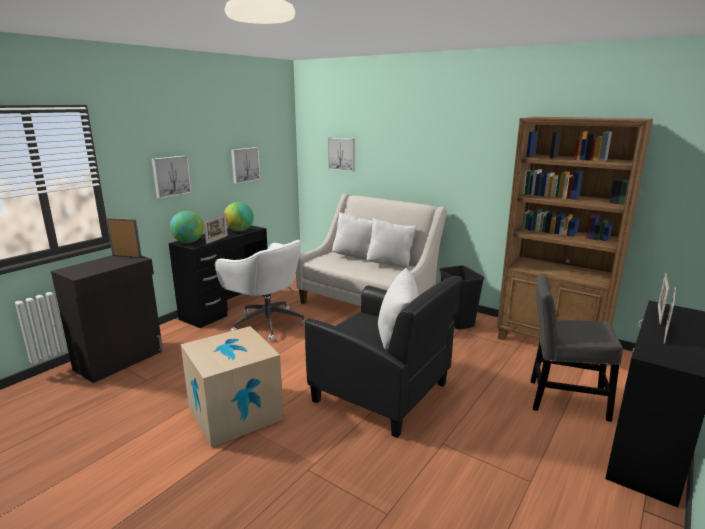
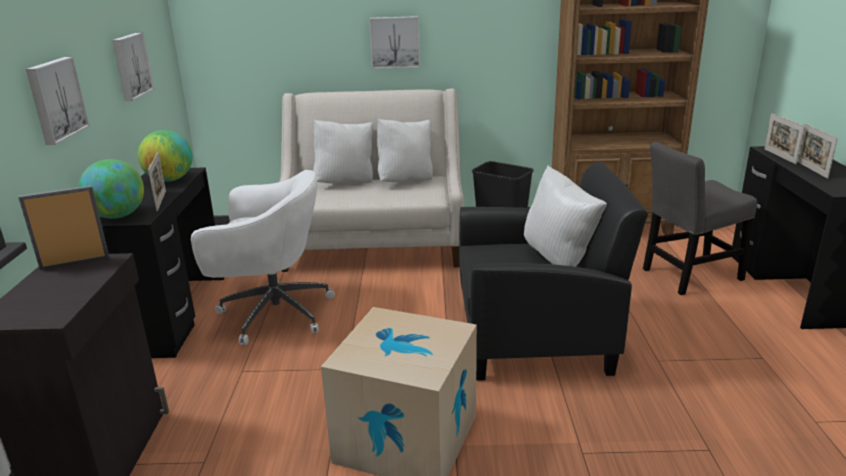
camera: 35 degrees left, 5 degrees up
(342, 154) = (269, 32): picture -> picture (395, 42)

